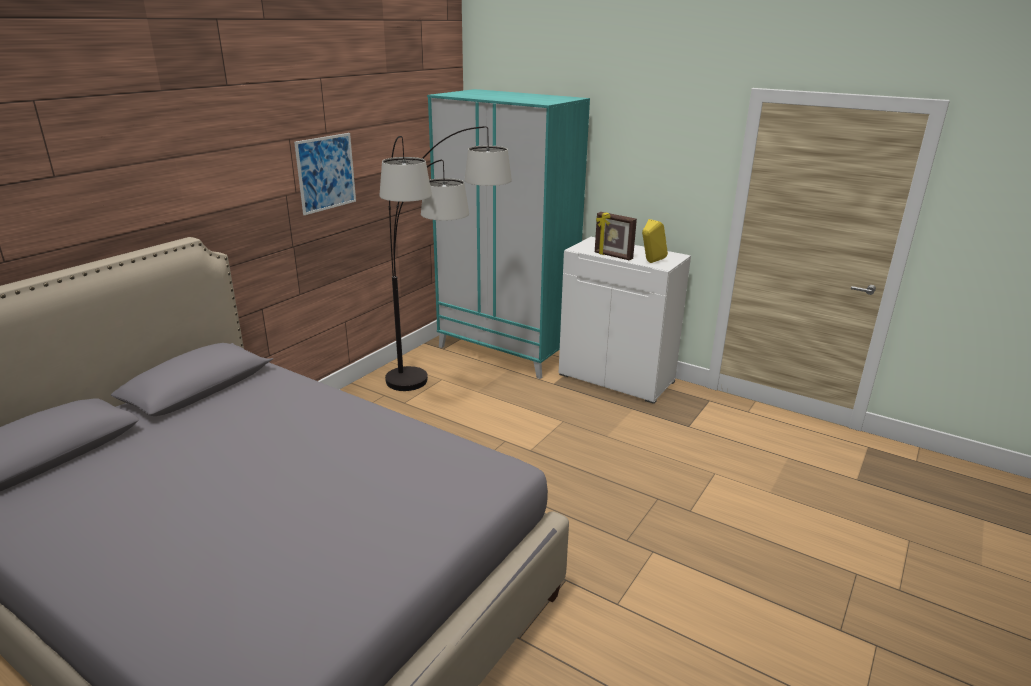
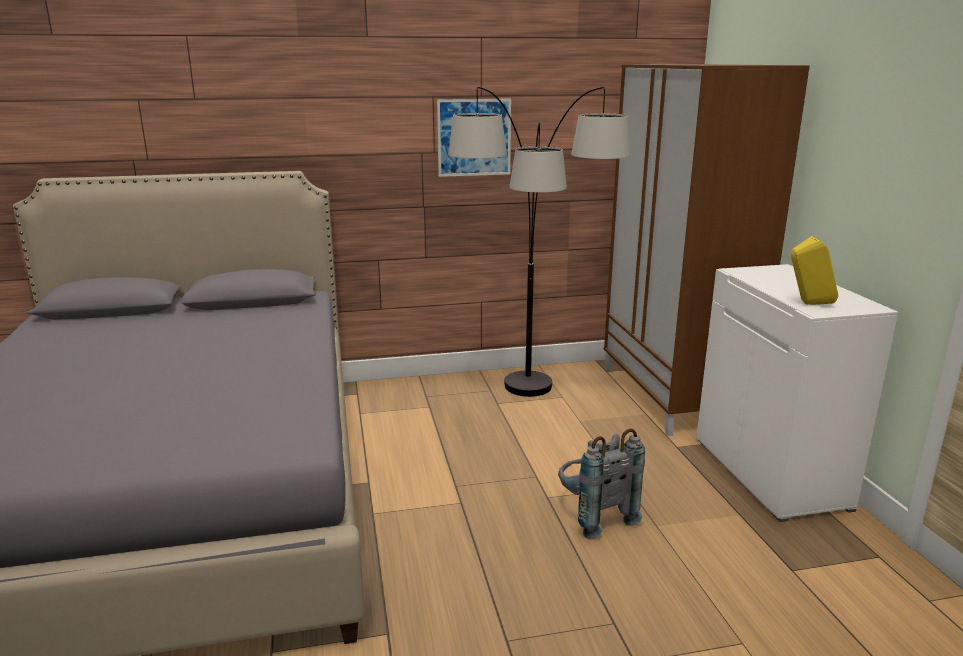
camera: 45 degrees right, 5 degrees down
(507, 350) = (673, 395): turquoise wardrobe -> brown wardrobe
(569, 447) = (593, 516): none -> grey backpack
(613, 256) = (767, 287): picture frame -> none

